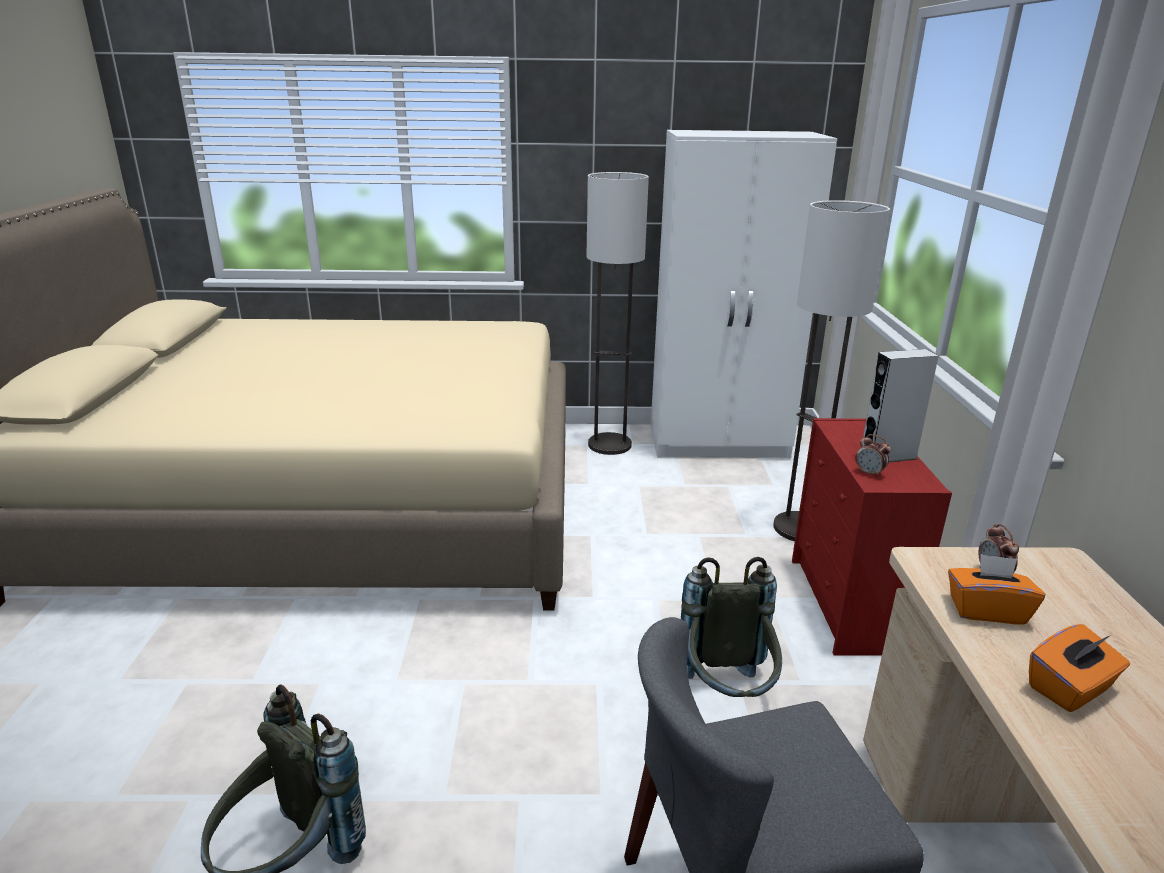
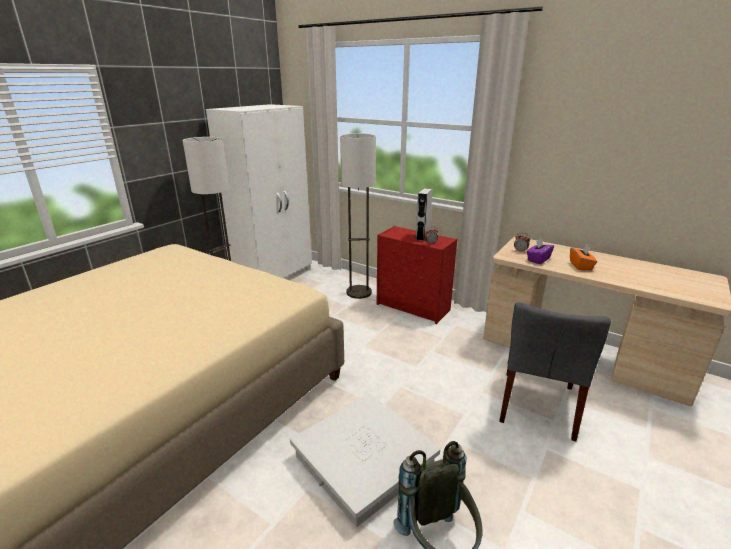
camera: 55 degrees left, 0 degrees up
(401, 713) = (363, 460): none -> white storage box
(727, 695) = (436, 357): grey backpack -> none
(986, 610) = (538, 259): orange tissue box -> purple tissue box

